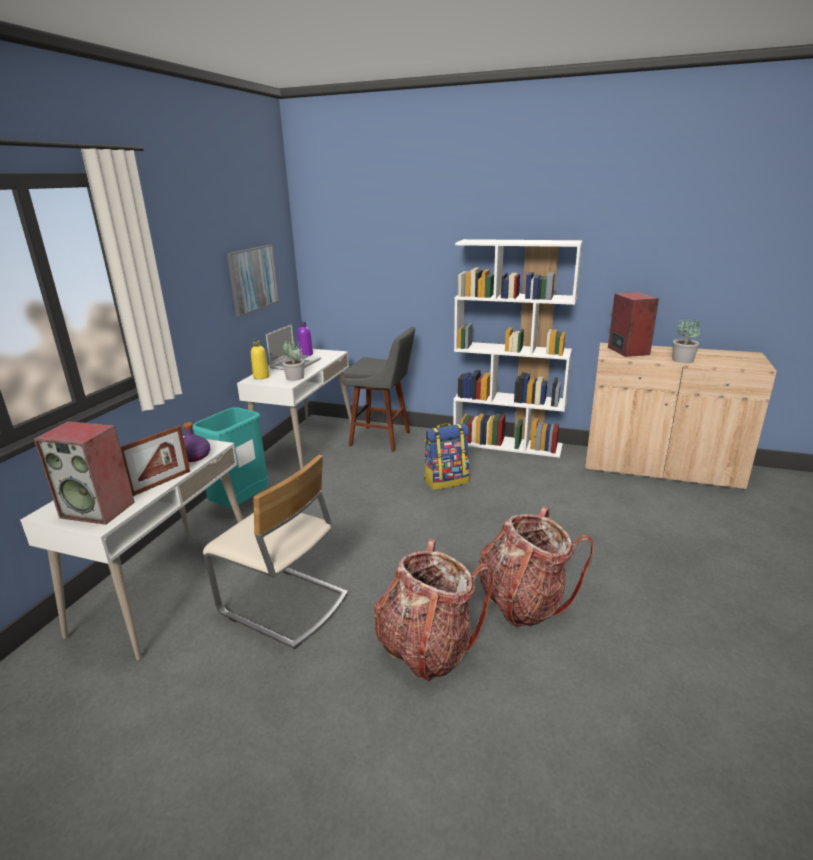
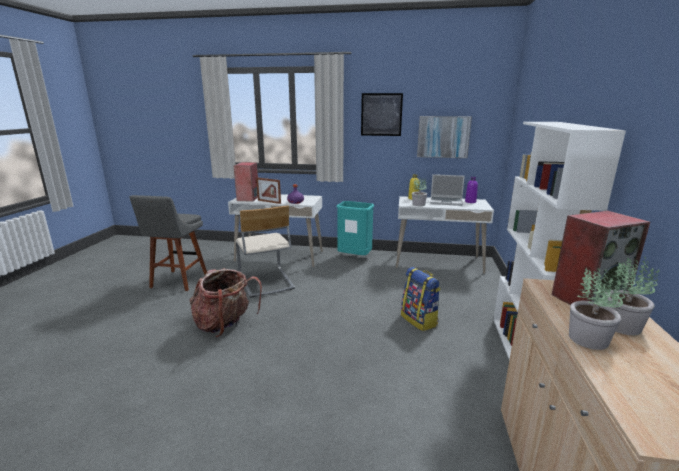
camera: 80 degrees right, 5 degrees down
(187, 259) = (381, 114): none -> picture
(283, 605) = (265, 282): beige chair -> beige chair turned 45 degrees counterclockwise
(383, 439) = (474, 287): grey stool -> grey stool (177, 281)
(524, 601) = (261, 360): backpack -> none
(660, 351) = (620, 325): none -> potted plant

